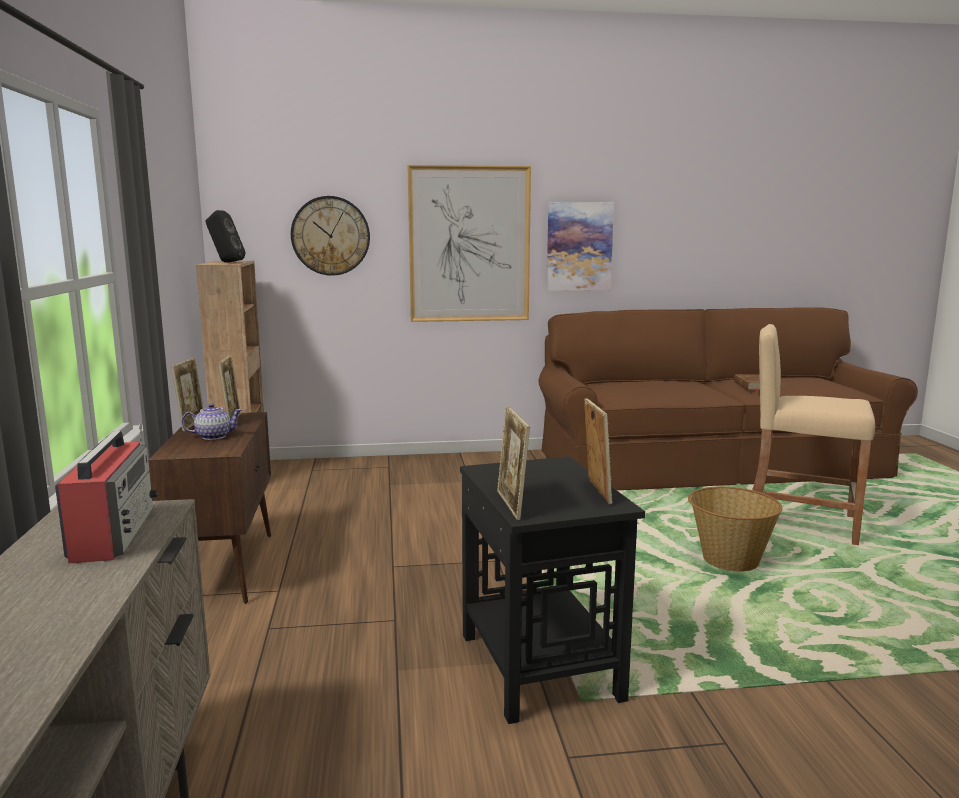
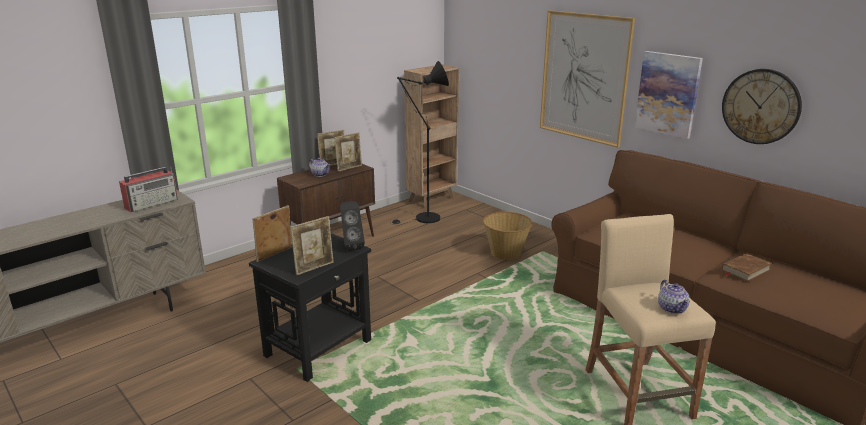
camera: 55 degrees right, 10 degrees up
(225, 262) = (429, 69): black speaker -> black speaker (351, 246)
(287, 496) = (423, 219): none -> black floor lamp
(330, 236) = (502, 56): wall clock -> wall clock (761, 106)
(729, 560) = (518, 376): basket -> basket (506, 253)
(847, 401) = (672, 308): none -> teapot

